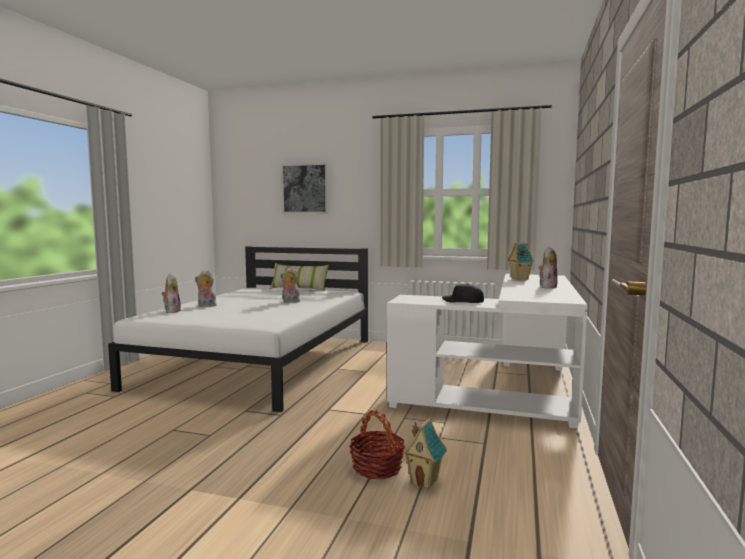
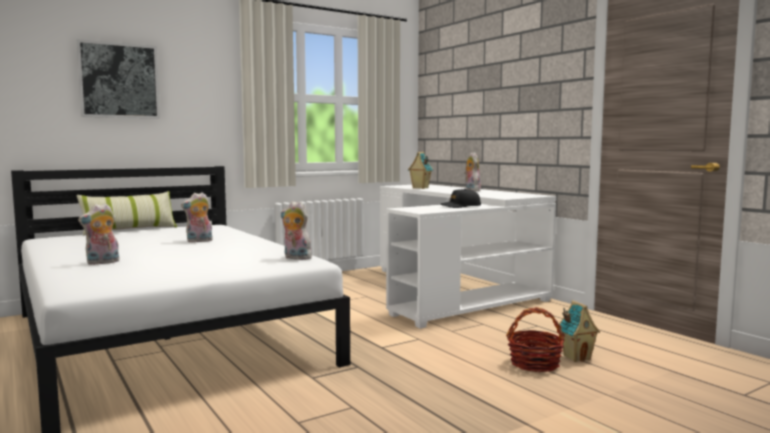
camera: 50 degrees left, 0 degrees up
(171, 311) = (85, 275): plush toy -> plush toy (295, 258)

